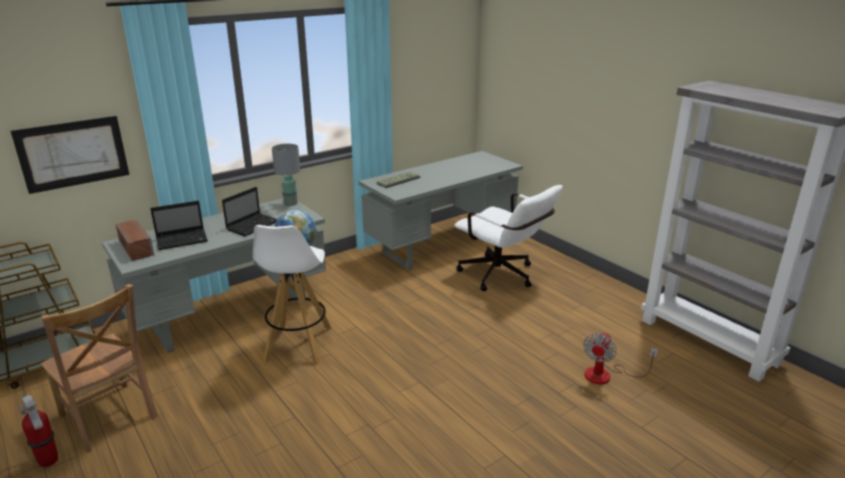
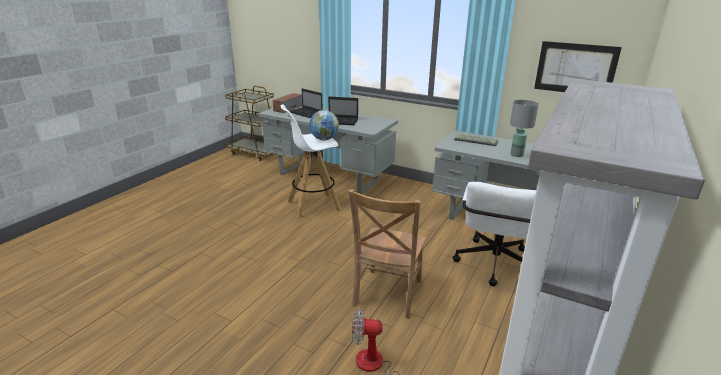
camera: 65 degrees right, 0 degrees up
(49, 461) = (186, 178): fire extinguisher -> none
(73, 153) = (293, 48): picture -> picture (575, 68)
(109, 418) = (220, 180): brown chair -> brown chair (387, 294)
(290, 204) = (385, 122): grey table lamp -> grey table lamp (516, 155)

